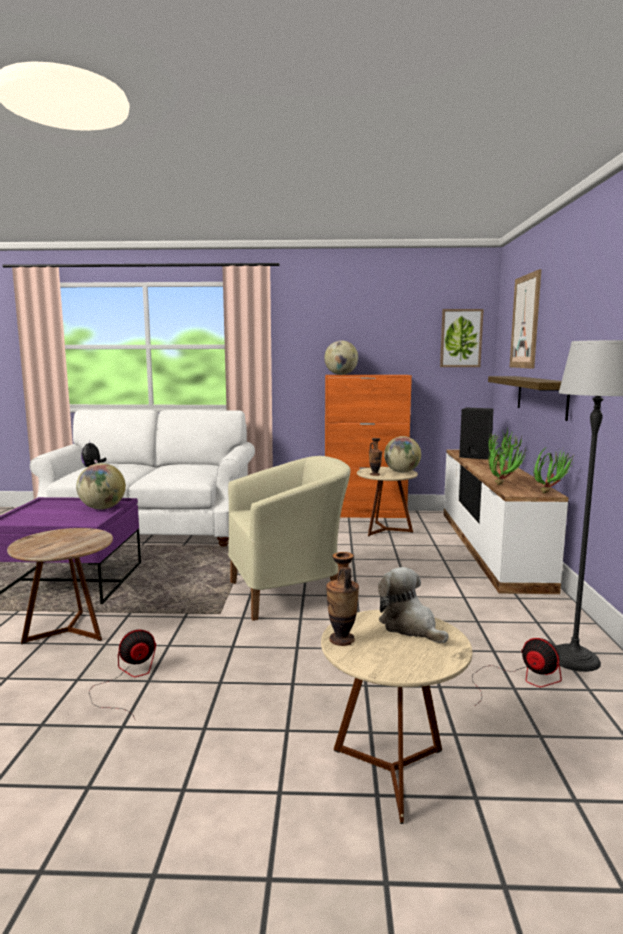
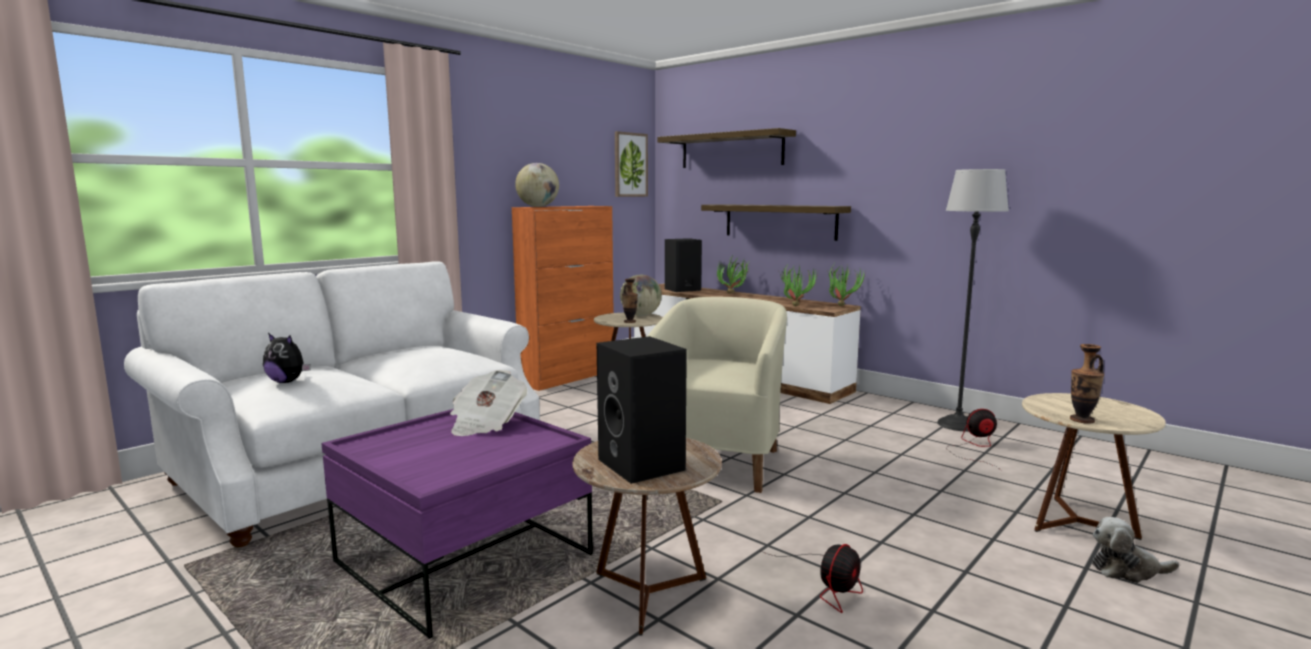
camera: 50 degrees left, 0 degrees up
(48, 543) = (643, 465): none -> black speaker
(102, 508) = (486, 424): globe -> newspaper
(128, 680) = (829, 585): fan -> fan turned 150 degrees counterclockwise
(410, 626) = (1065, 401): plush toy -> plush toy (1127, 570)
(525, 321) = (731, 150): picture -> shelf

